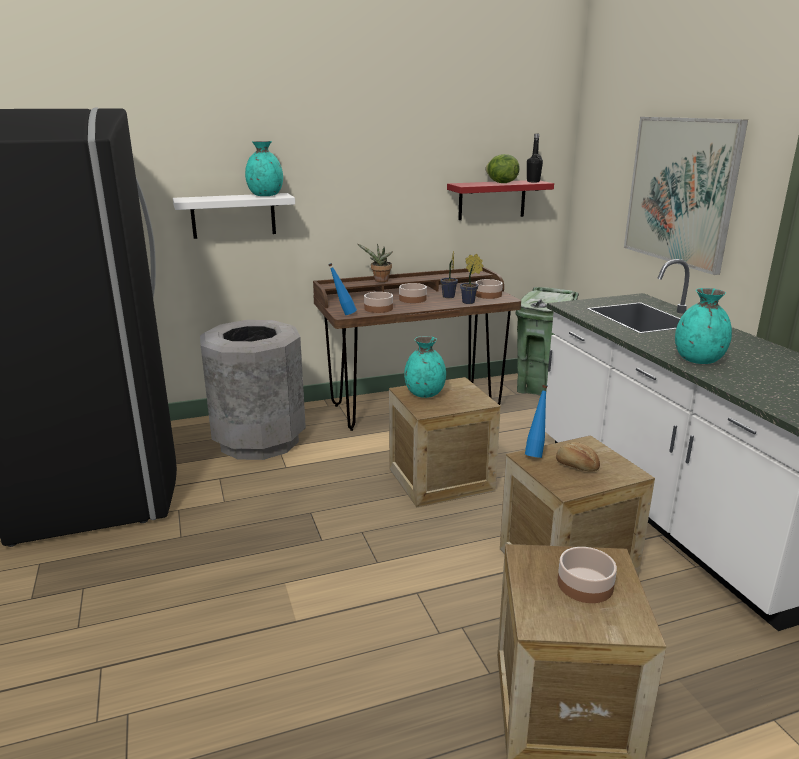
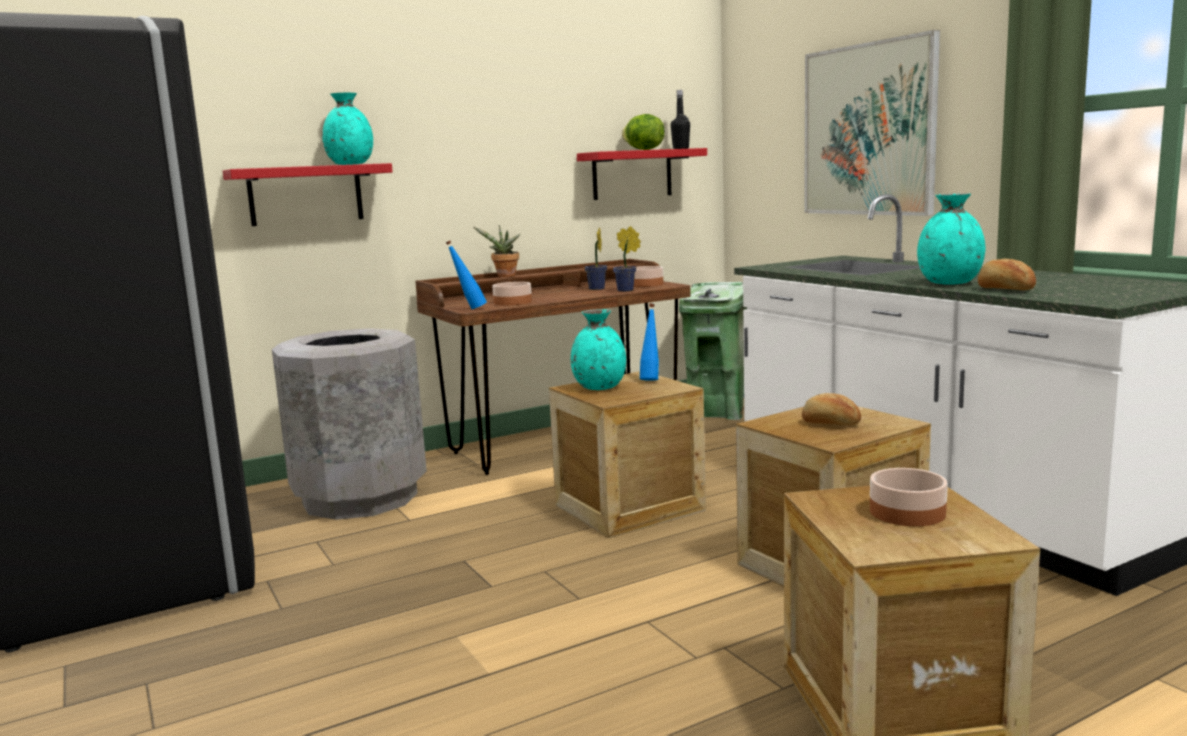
camera: 10 degrees left, 10 degrees down
(233, 215) = (305, 195): white shelf -> red shelf
(412, 299) = (552, 293): bowl -> none
(535, 454) = (773, 419): blue bottle -> blue bottle (651, 380)
(736, 380) = (1005, 289): none -> bread

